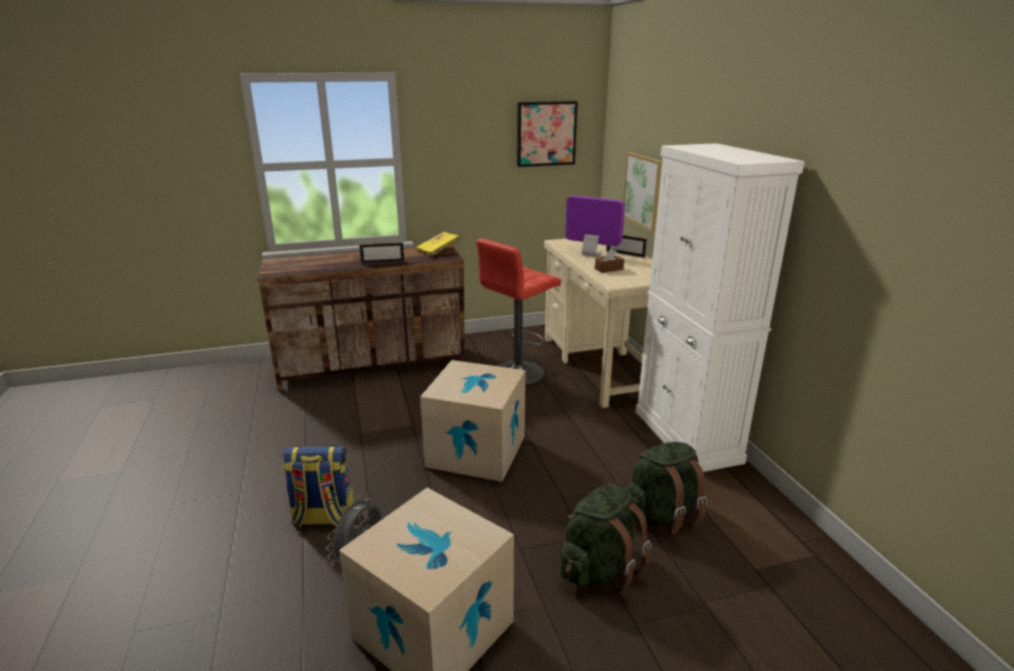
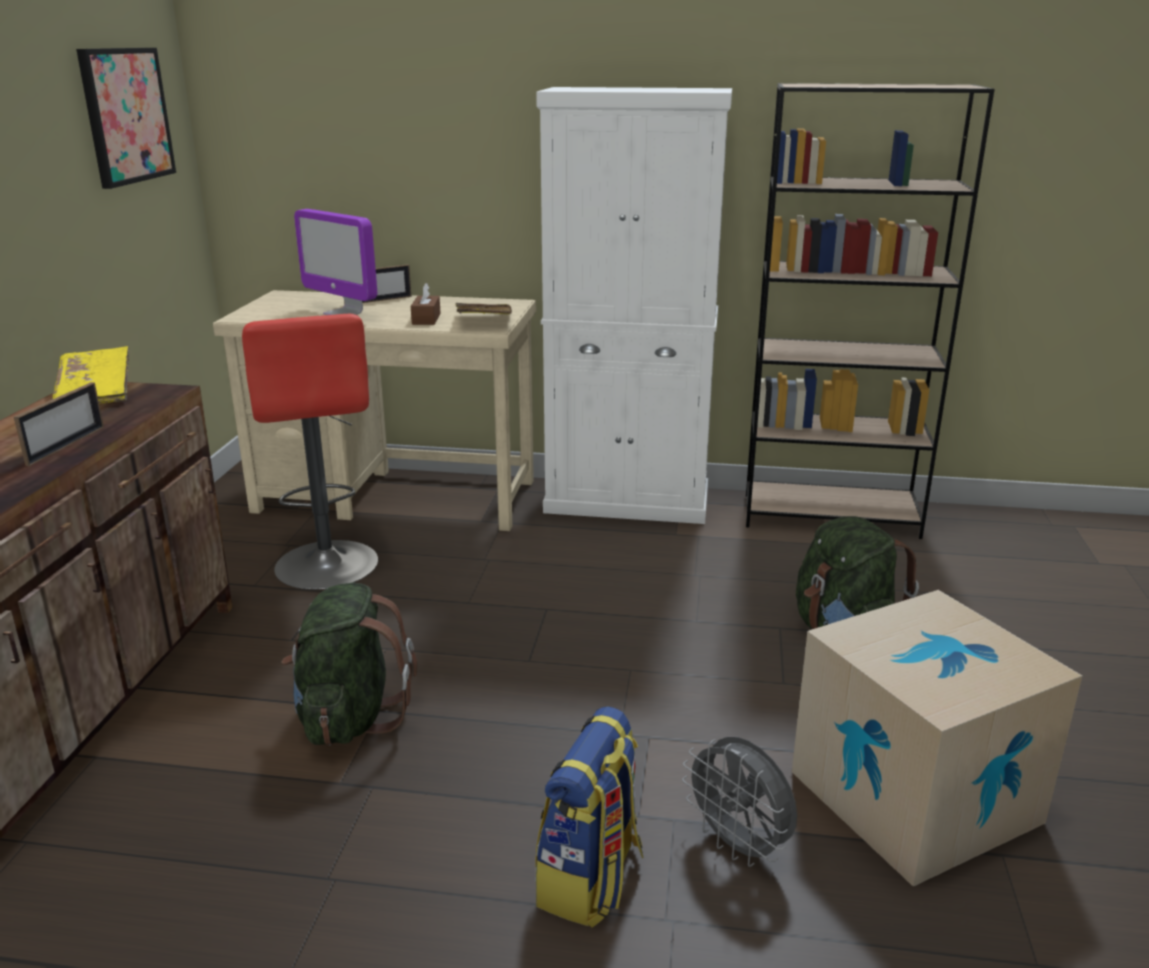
camera: 65 degrees left, 0 degrees up
(476, 451) = (524, 662): cardboard box -> none
(591, 254) = (343, 313): monitor -> monitor turned 105 degrees counterclockwise
(622, 281) = (484, 322): none -> yellow book
(643, 190) = (360, 191): picture -> none
(661, 515) = (769, 567): green backpack -> green backpack (350, 717)
(780, 532) = (831, 515): none -> beige bookcase

